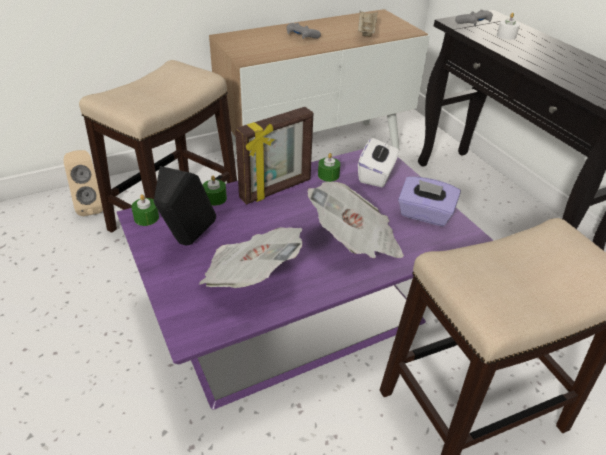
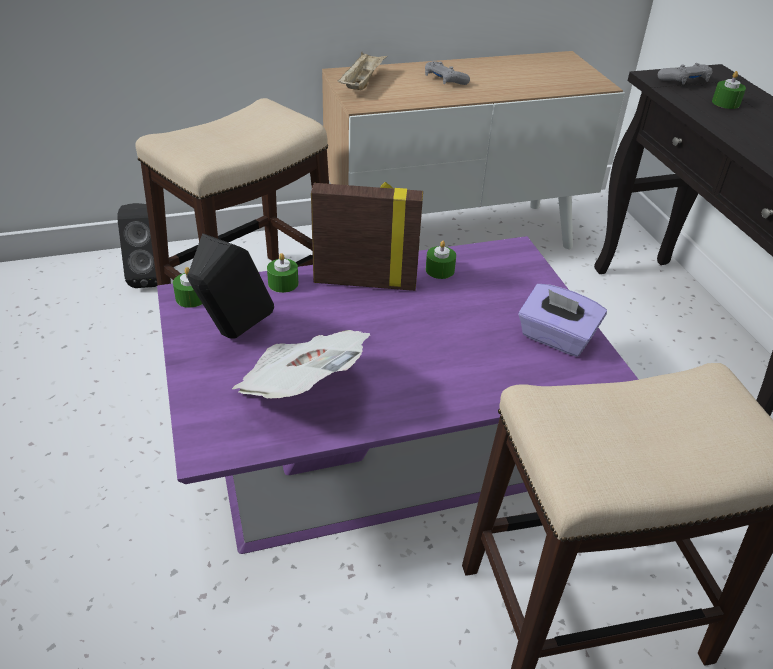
camera: 10 degrees right, 0 degrees up
(90, 206) = (147, 276): beige speaker -> black speaker
(276, 190) = (365, 281): picture frame -> picture frame turned 150 degrees counterclockwise
(355, 241) = (450, 361): newspaper -> none
(366, 32) = (535, 81): beige tray -> beige tray (362, 83)
(376, 175) = (505, 277): white tissue box -> none
(506, 36) = (725, 103): white candle -> green candle

